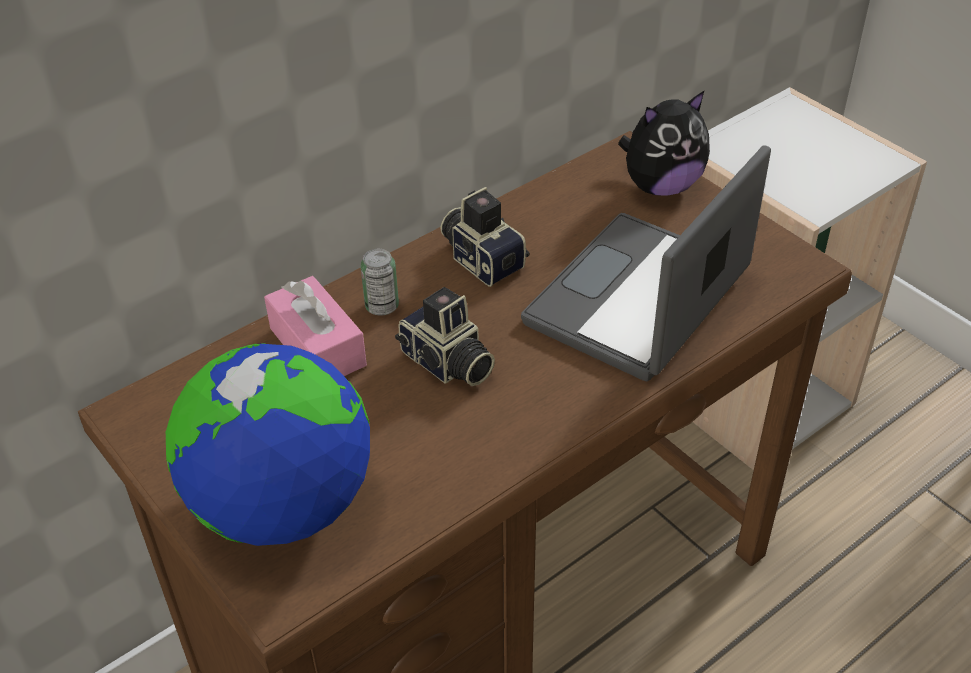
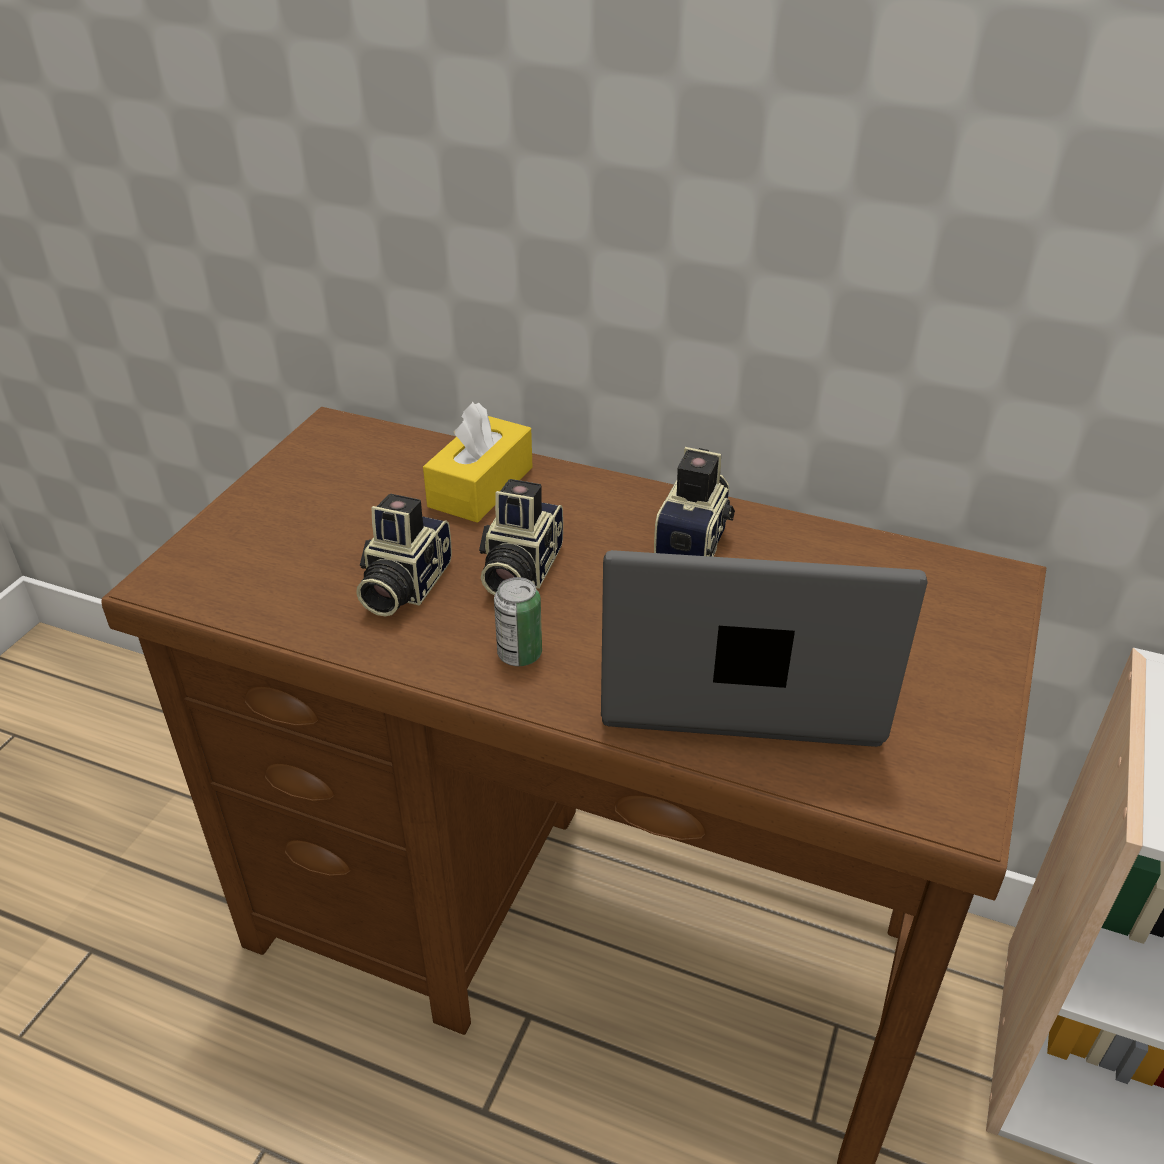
camera: 60 degrees right, 5 degrees down
(283, 506) = (270, 543): globe -> none
(317, 347) = (481, 487): pink tissue box -> yellow tissue box
(382, 306) = (566, 502): can -> can (519, 654)
(413, 437) = (402, 586): none -> camera
(661, 186) = (968, 625): plush toy -> none

